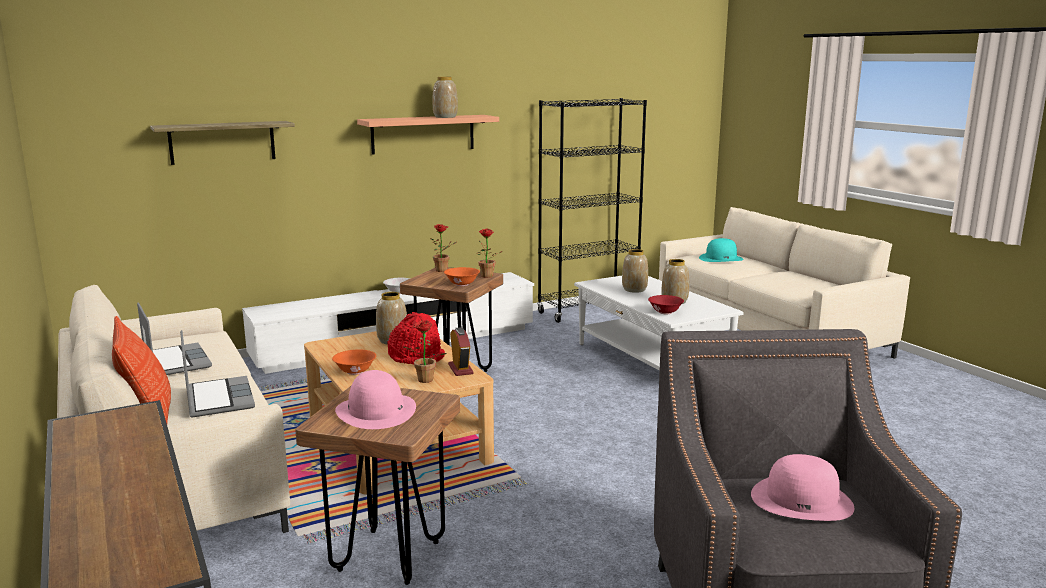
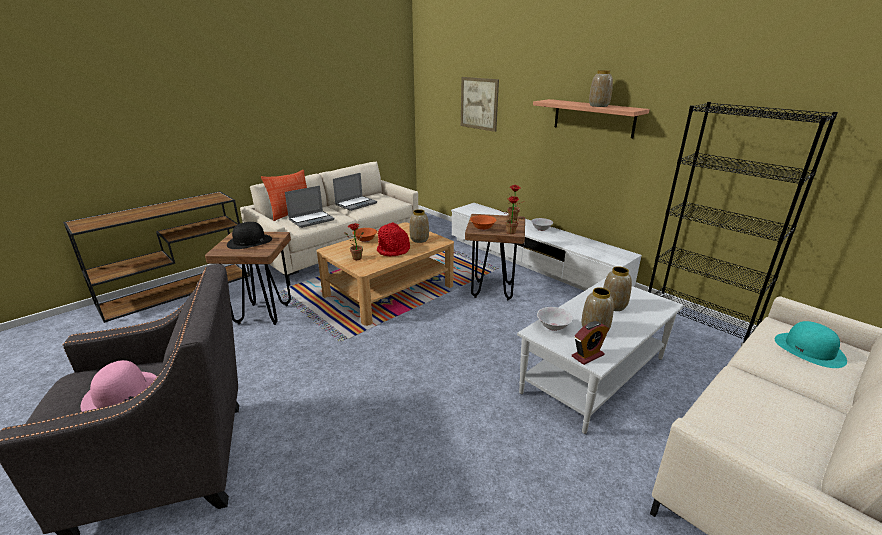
camera: 75 degrees right, 10 degrees up
(222, 142) = (479, 103): shelf -> picture
(376, 411) = (249, 241): pink hat -> black hat
(460, 369) = (377, 264): alarm clock -> alarm clock (587, 356)
(665, 312) = (553, 327): red bowl -> white bowl

